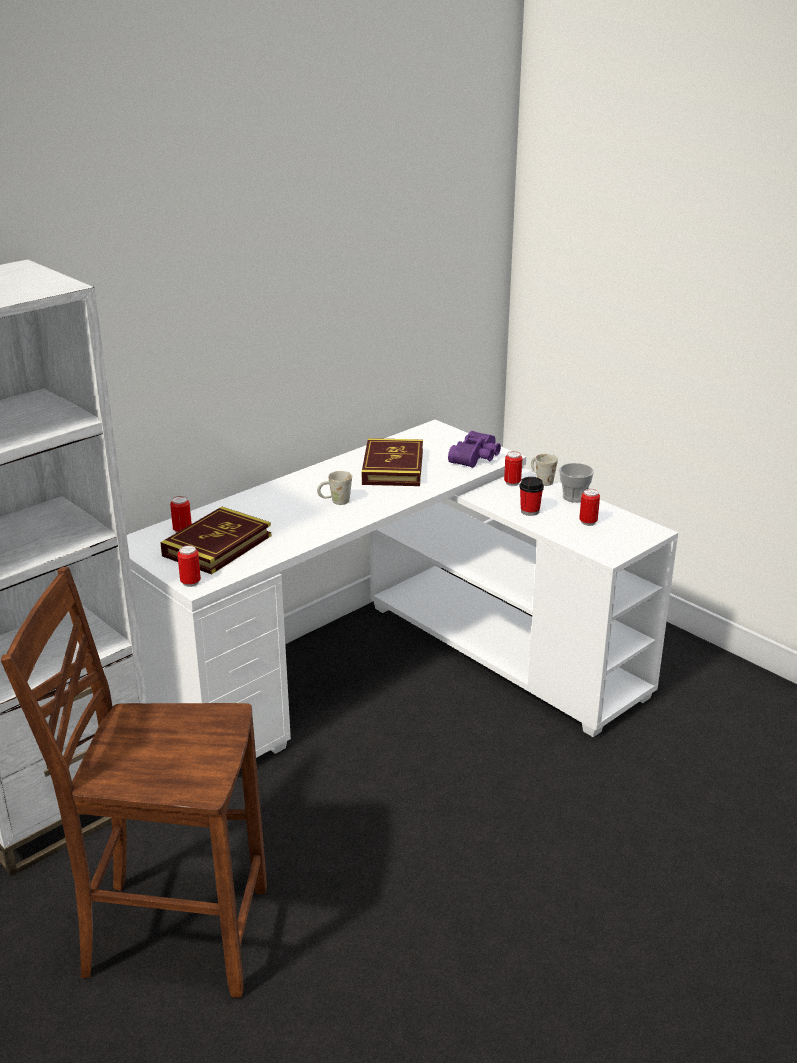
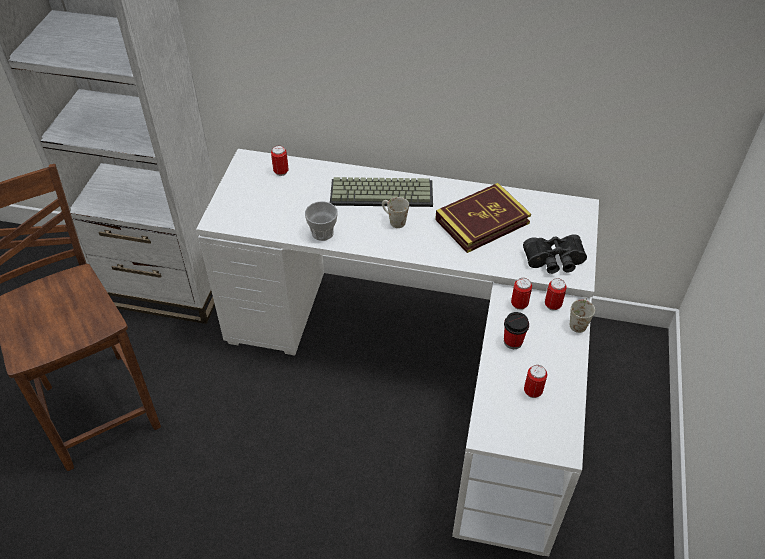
camera: 55 degrees right, 20 degrees up
(190, 582) = (217, 215): can -> can (519, 304)
(217, 546) = (275, 199): book -> none
(292, 494) = (382, 192): none -> keyboard
(477, 458) = (554, 262): purple binoculars -> black binoculars
(574, 497) = (570, 359): cup -> cup (322, 233)

